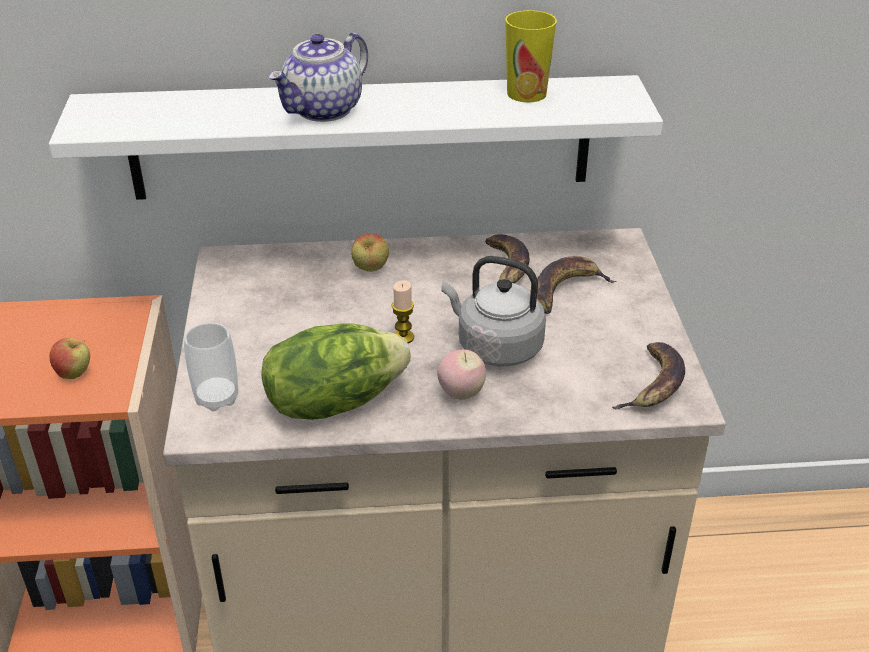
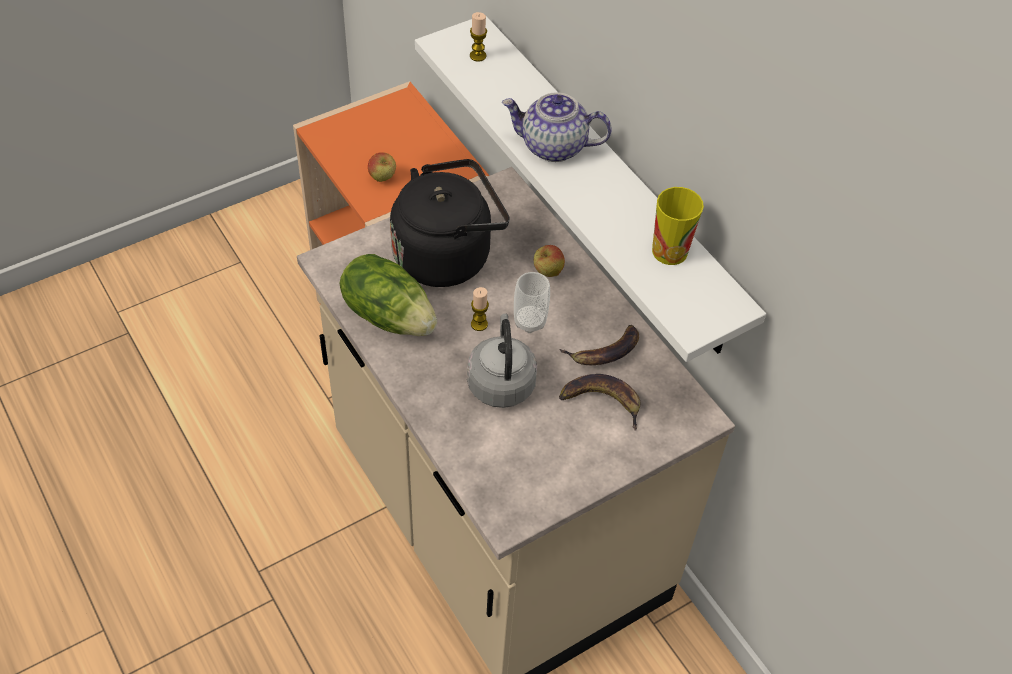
camera: 60 degrees right, 15 degrees up
(132, 113) = (478, 56): none -> candle
(217, 398) = (358, 255): cup -> cup (530, 321)
(283, 329) = (447, 255): none -> black kettle
(461, 393) = (436, 381): apple -> none
(653, 384) = (516, 494): banana -> none

